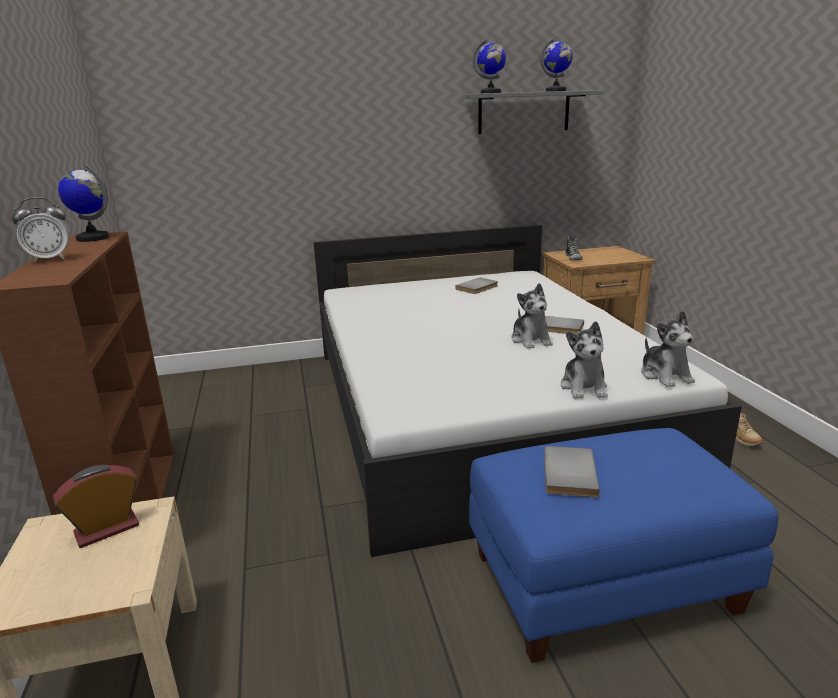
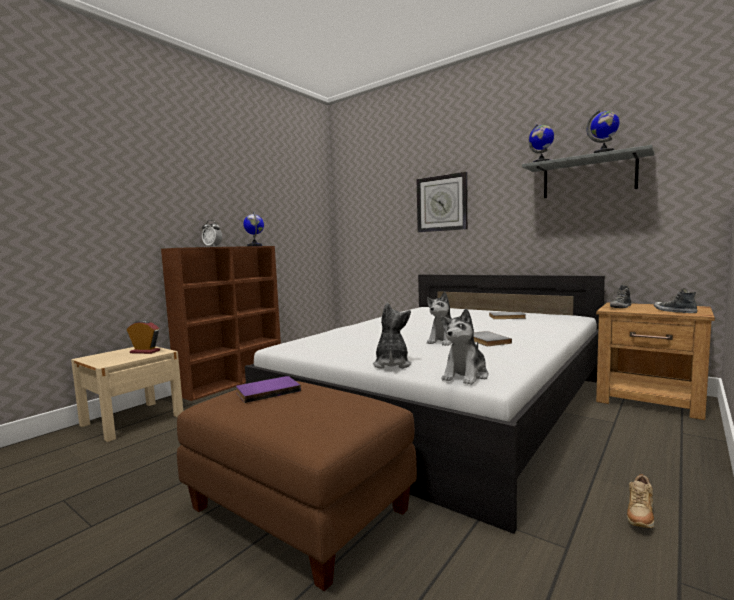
camera: 50 degrees right, 15 degrees down
(340, 132) = (442, 203): none -> wall clock
(567, 473) = (267, 391): grey book -> purple book
(584, 387) = (391, 364): plush toy -> plush toy turned 135 degrees clockwise
(603, 580) = (300, 509): blue ottoman -> brown ottoman
(619, 257) = (674, 311): none -> shoe

